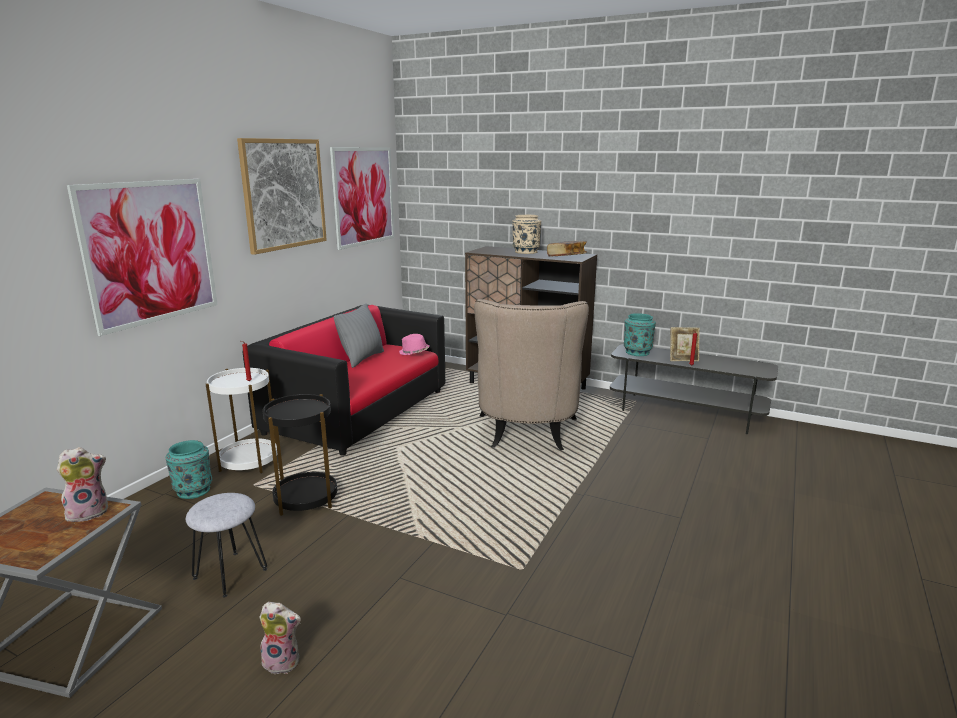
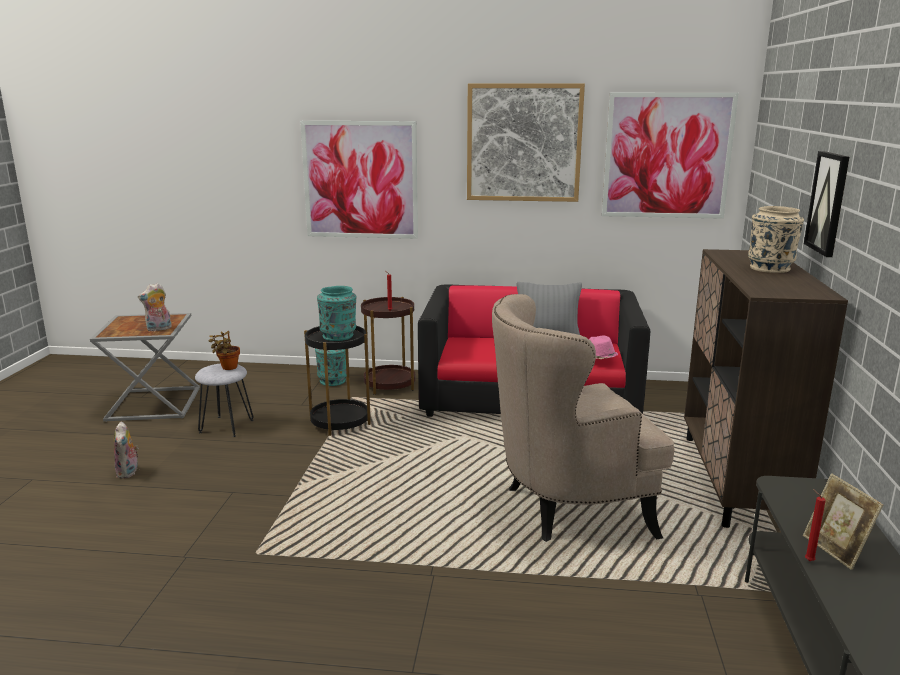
camera: 70 degrees right, 0 degrees up
(89, 512) = (158, 329): plush toy -> plush toy turned 105 degrees clockwise
(222, 500) = (228, 368): none -> potted plant
(249, 462) = (389, 384): white side table -> brown side table
(541, 209) = (828, 203): none -> picture
(566, 257) = (772, 287): book -> none
(637, 352) = (807, 498): turquoise vase -> turquoise vase (338, 336)

